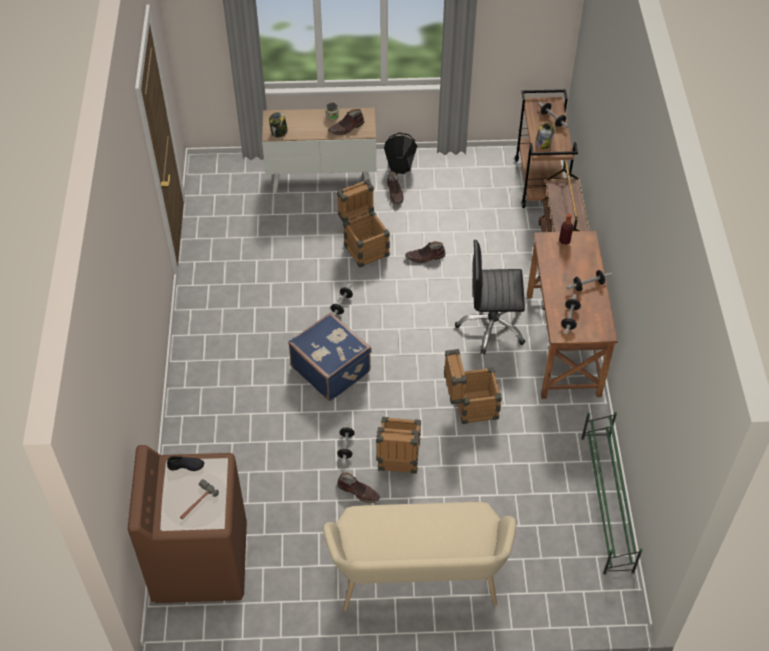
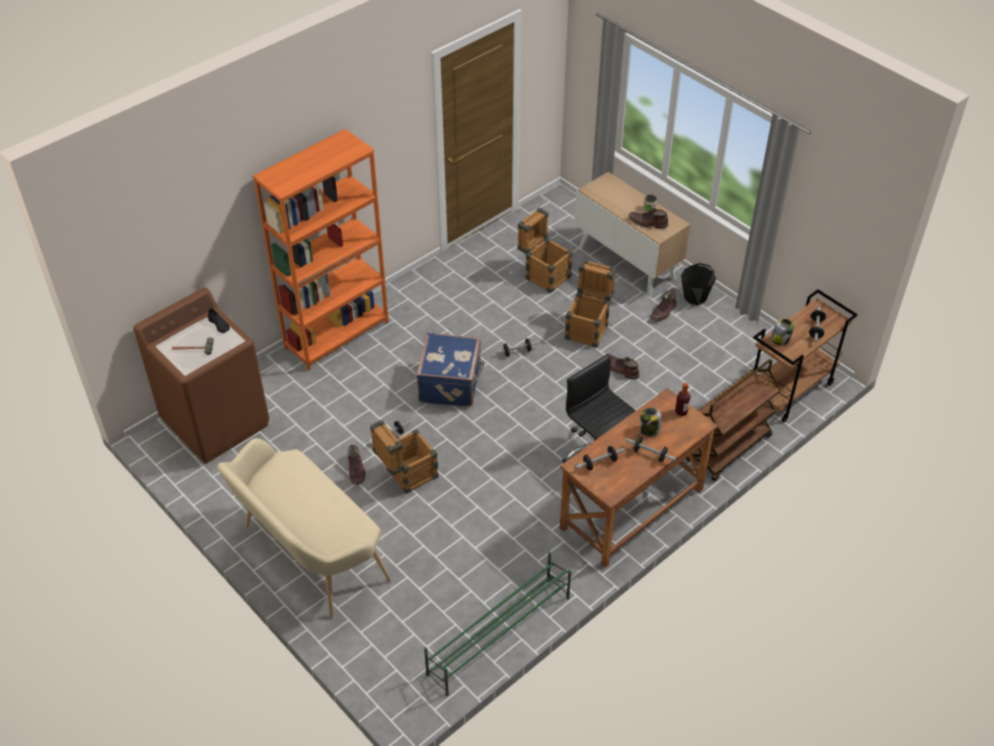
camera: 50 degrees right, 5 degrees down
(192, 409) = (337, 335): none -> orange bookcase
(279, 132) = (596, 192): jar -> jar (649, 430)
(469, 406) = (502, 487): crate -> crate (544, 275)

